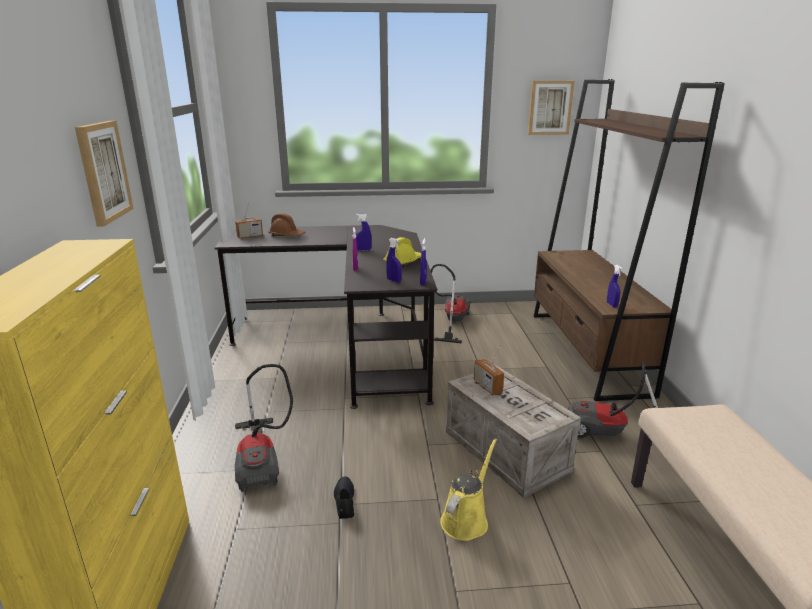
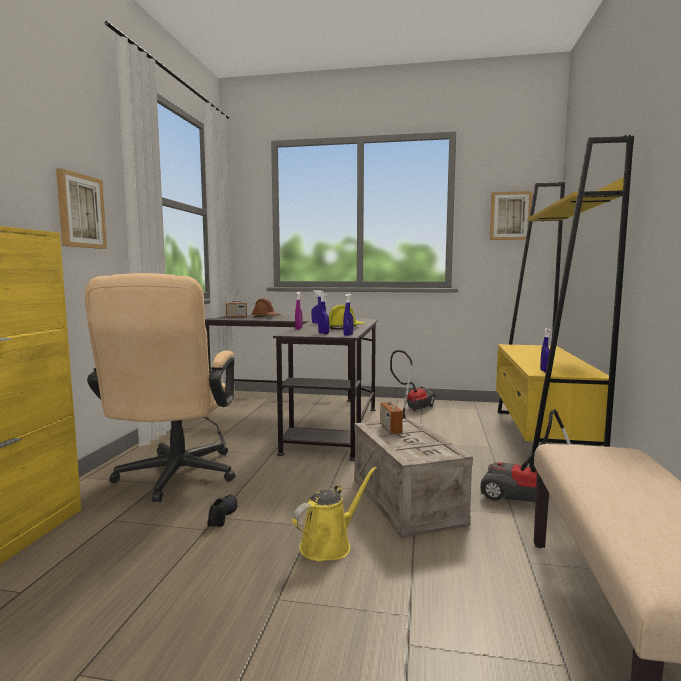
camera: 15 degrees right, 15 degrees down
(261, 460) = (173, 479): vacuum cleaner -> beige office chair
(587, 351) = (541, 440): brown bookcase -> yellow bookcase

